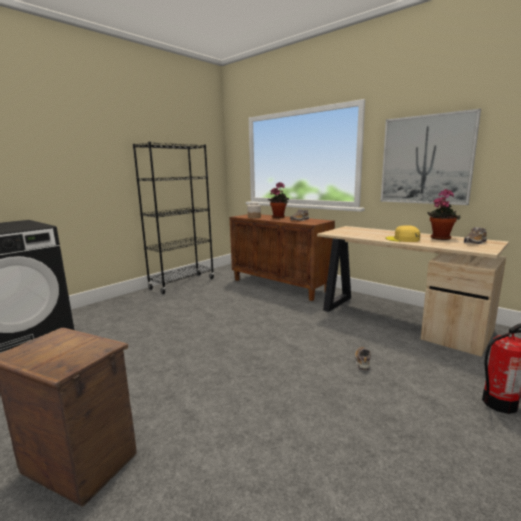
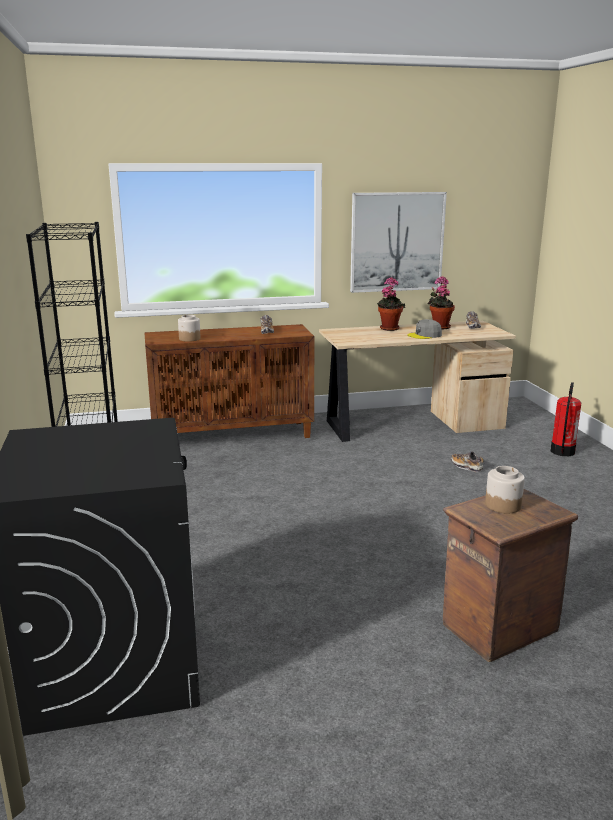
camera: 55 degrees left, 5 degrees up
(70, 345) = (503, 505): none -> jar
(279, 217) = (218, 331): potted plant -> potted plant (389, 328)
(403, 239) = (424, 335): yellow cap -> grey cap

